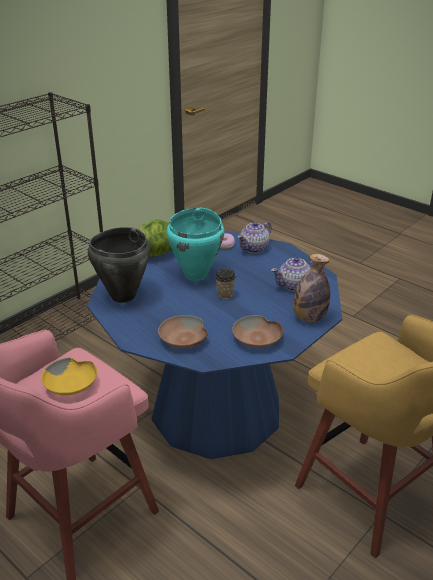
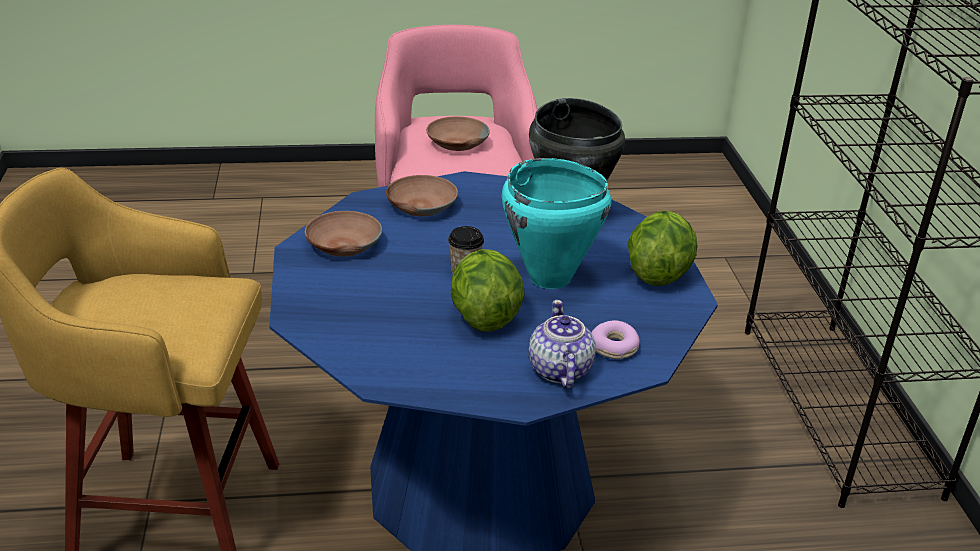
camera: 130 degrees right, 0 degrees up
(71, 384) = (456, 143): yellow bowl -> brown bowl
(249, 276) = (483, 316): none -> lettuce
(295, 285) = (398, 338): teapot -> none
(309, 318) = (314, 301): bottle -> none

